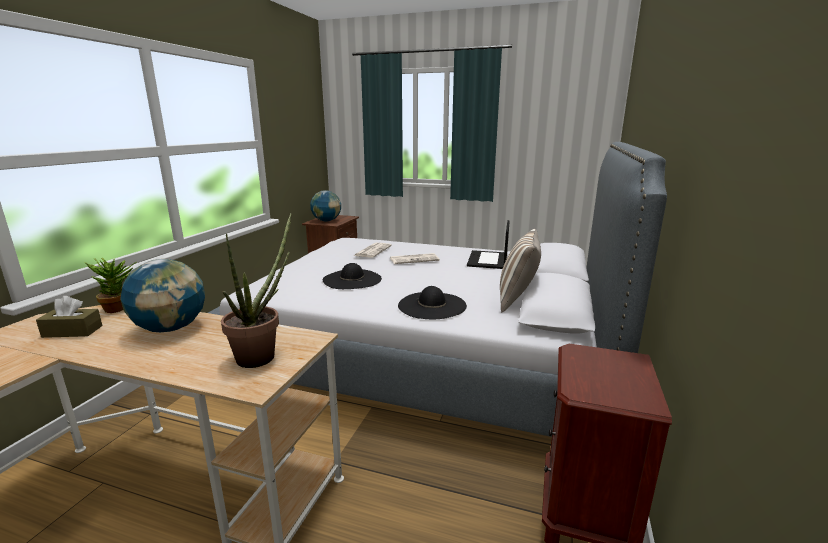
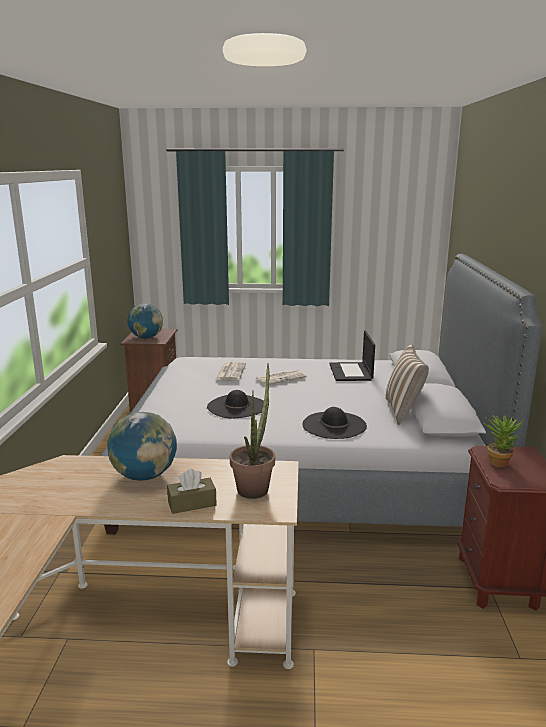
camera: 15 degrees left, 0 degrees up
(72, 331) = (51, 491): brown tissue box -> brown tissue box (192, 503)
(120, 308) = (66, 463): potted plant -> potted plant (499, 461)

